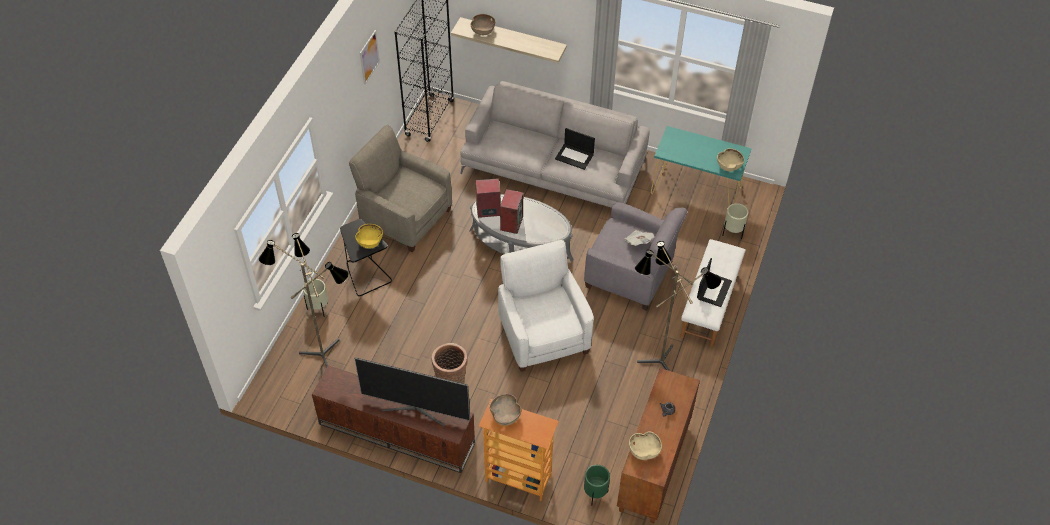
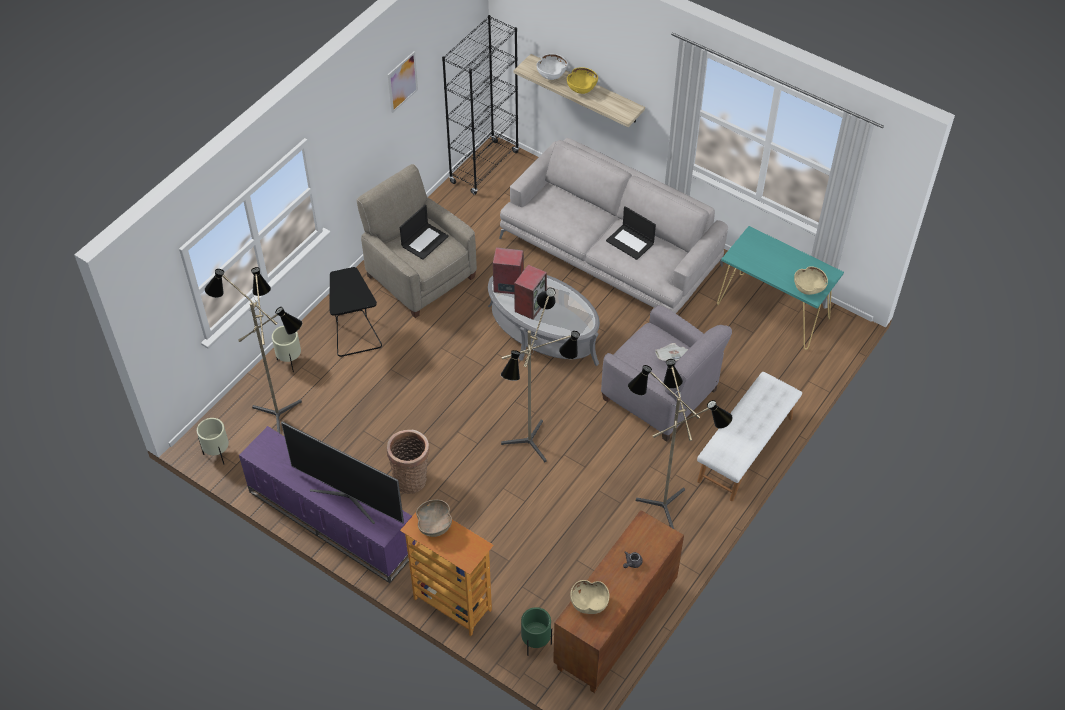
camera: 15 degrees right, 0 degrees up
(370, 242) = (358, 295): yellow bowl -> yellow bowl (581, 88)
(395, 434) = (330, 522): brown tv stand -> purple tv stand
(482, 31) = (551, 74): brown bowl -> white bowl
(543, 334) = (535, 444): white armchair -> floor lamp
(713, 289) = (746, 432): laptop -> laptop (425, 241)
(732, 233) = (801, 370): beige planter -> beige planter (217, 454)

